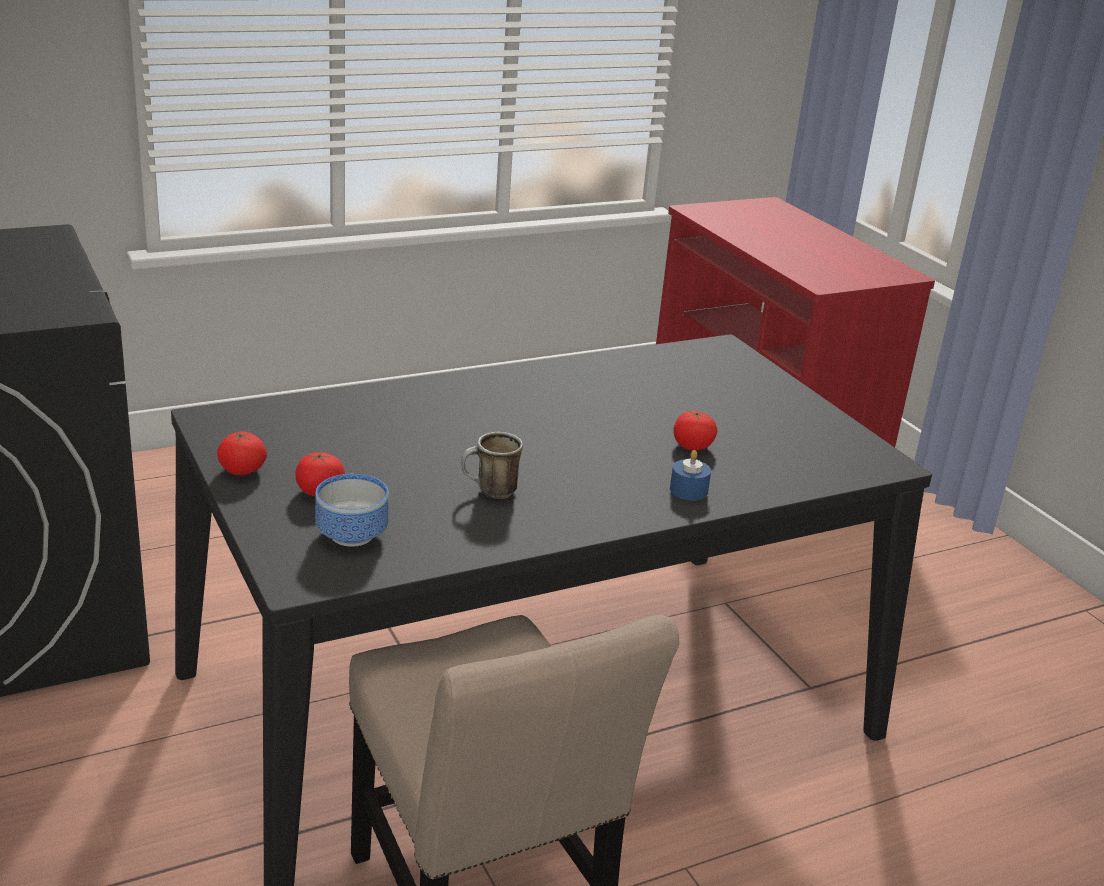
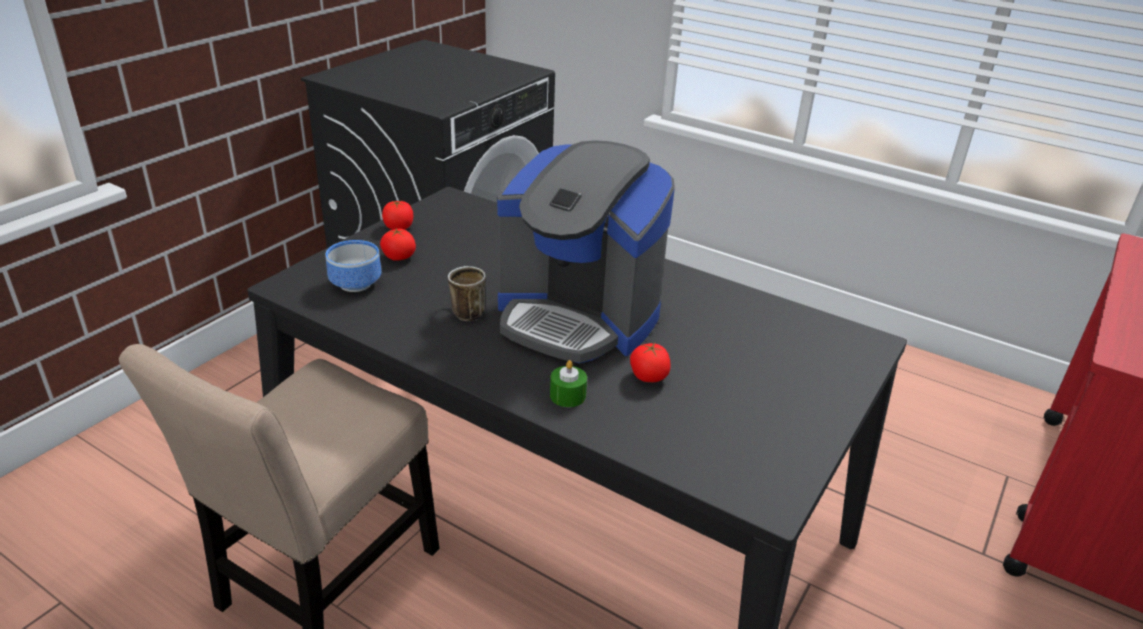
camera: 60 degrees right, 5 degrees up
(563, 441) = (578, 317): none -> coffee machine
(688, 490) = (567, 395): blue candle -> green candle

